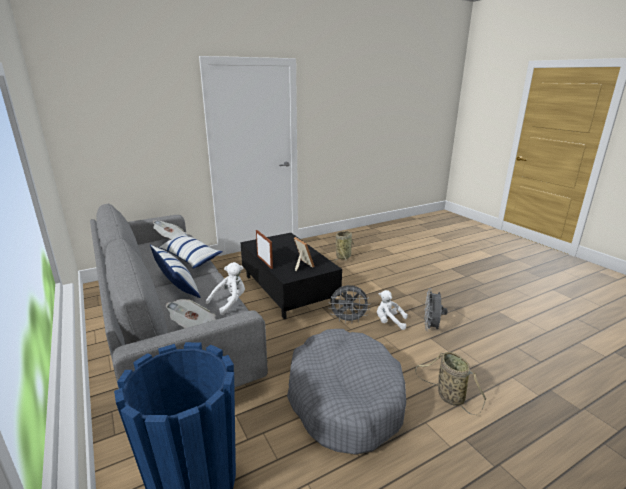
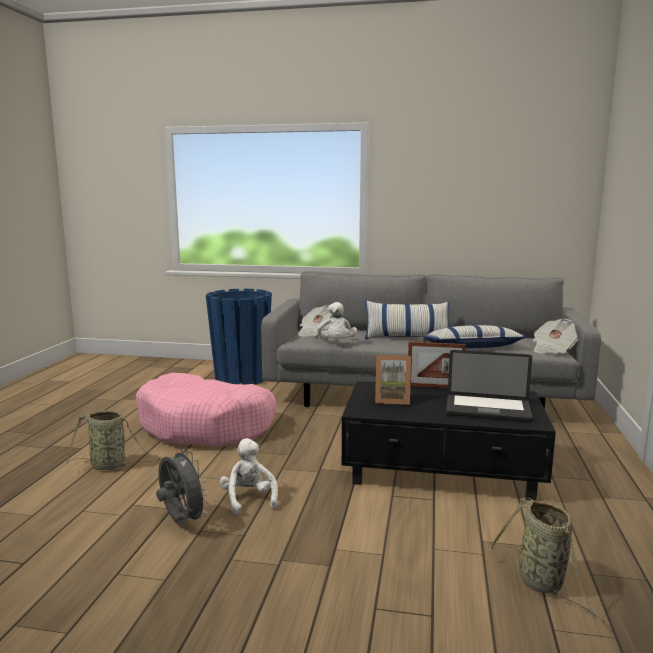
camera: 130 degrees right, 10 degrees down
(283, 245) = (487, 409): none -> laptop
(344, 399) = (207, 426): grey dog bed -> pink dog bed
(348, 320) = (300, 475): grey fan -> none
(389, 322) = (249, 499): white plush toy -> white plush toy turned 75 degrees counterclockwise

